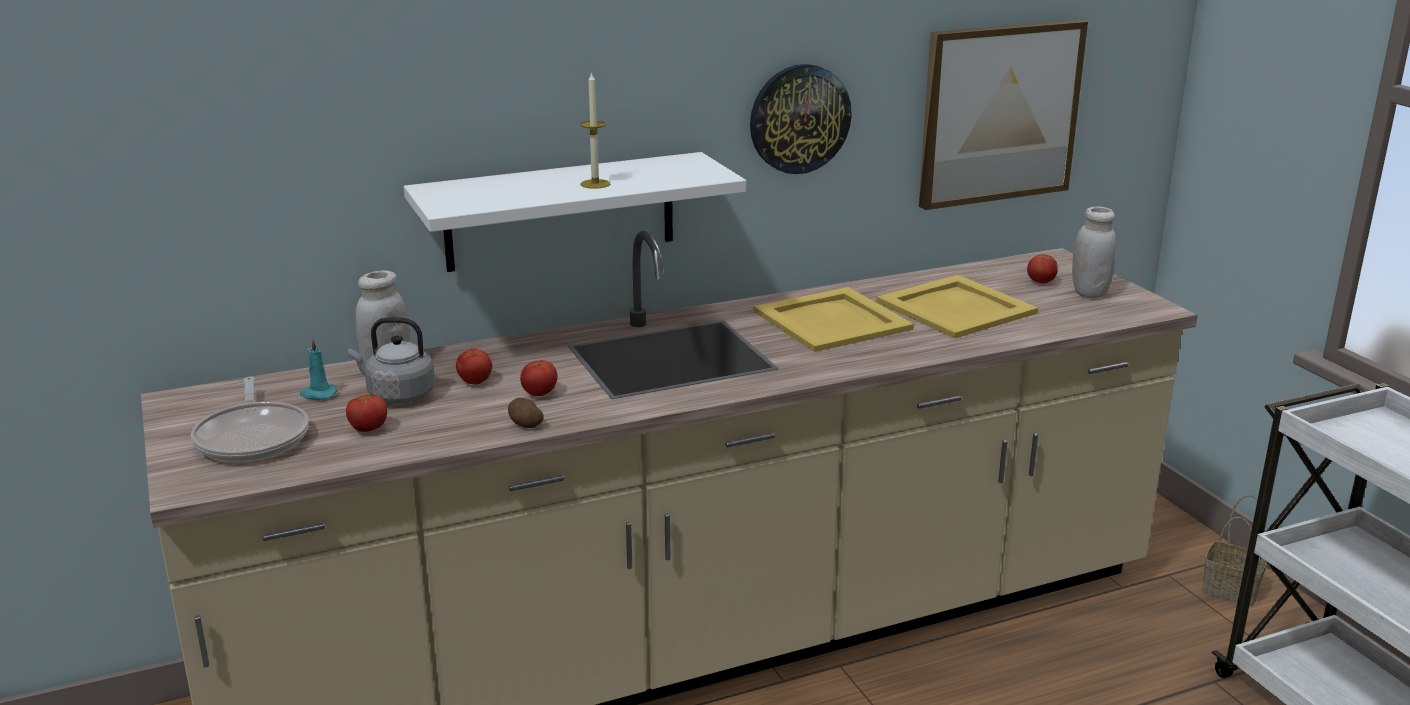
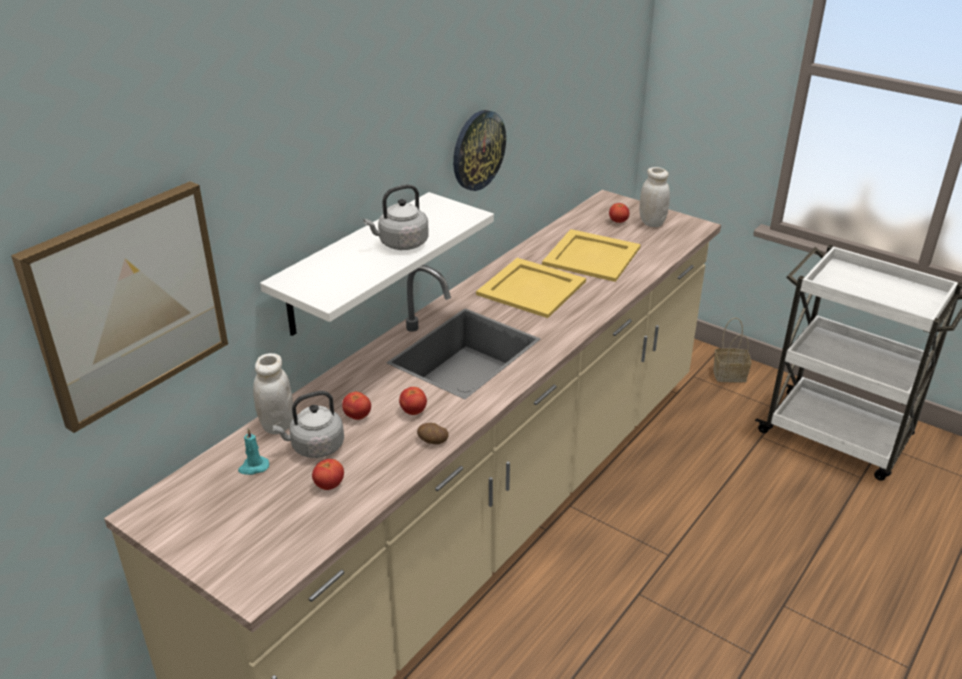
camera: 30 degrees left, 10 degrees up
(253, 437) = (249, 524): frying pan -> none
(595, 184) = (401, 244): candle -> grey kettle
(998, 113) = (571, 112): picture -> picture (128, 302)

